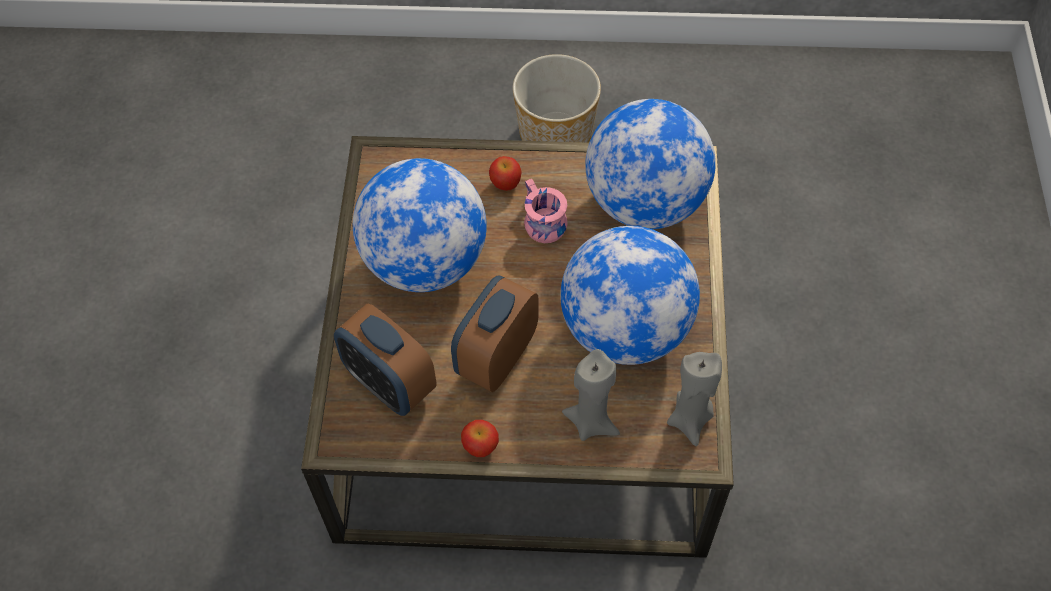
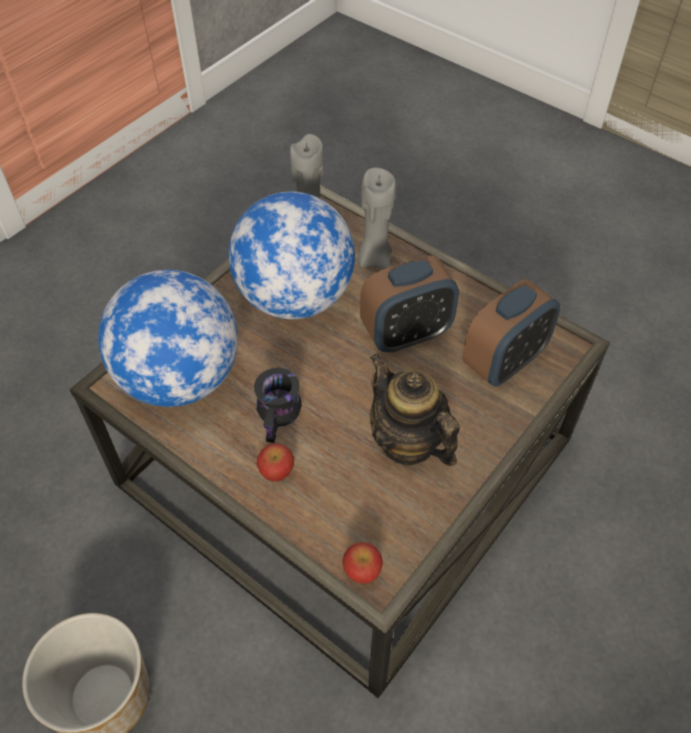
camera: 145 degrees left, 5 degrees down
(390, 383) = (504, 362): alarm clock -> alarm clock turned 60 degrees clockwise
(425, 262) = (407, 442): globe -> teapot
(480, 446) = (464, 284): apple -> apple (362, 571)
(539, 223) = (281, 415): pink mug -> black mug

